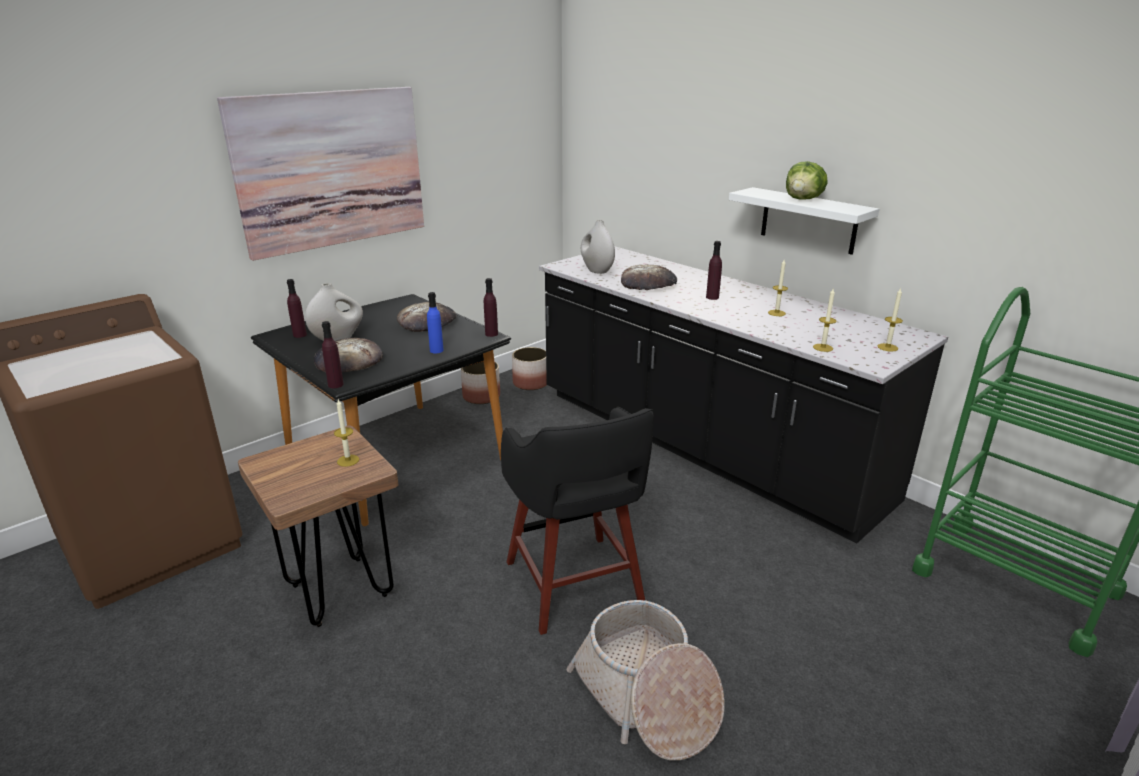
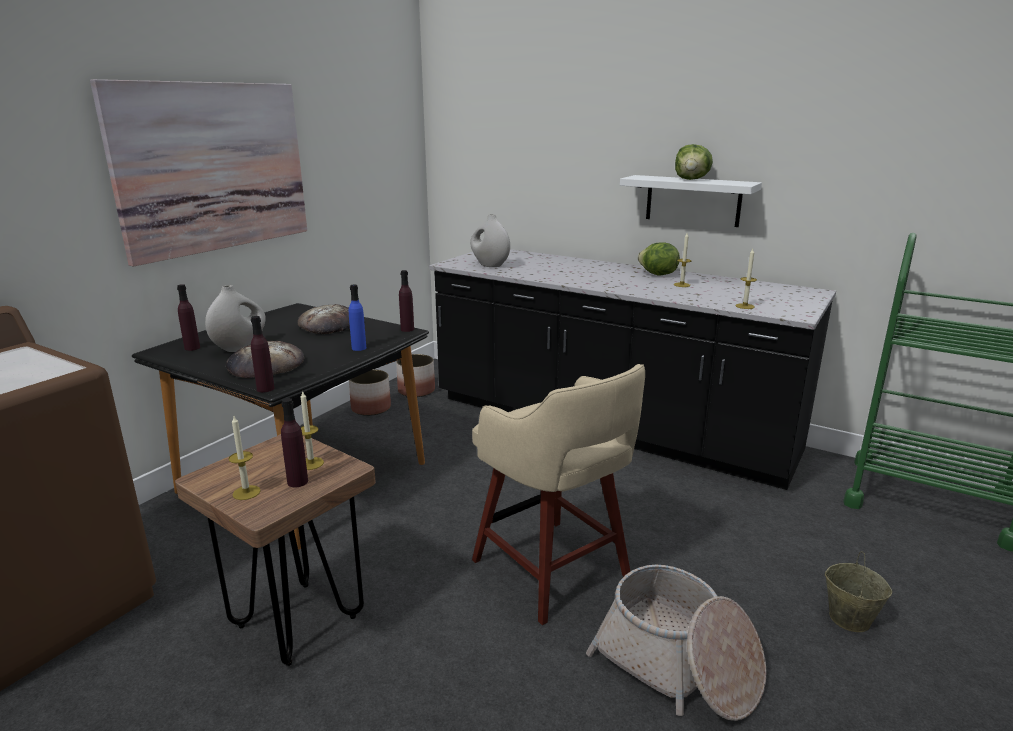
camera: 15 degrees left, 5 degrees down
(575, 586) = (553, 571): black stool -> beige stool
(648, 283) = (547, 271): bread -> none
(712, 297) = (615, 278): purple bottle -> purple bottle (297, 482)
(761, 297) = (657, 275): none -> lettuce
(844, 689) = (848, 618): none -> beige bucket
(887, 347) = (797, 301): candle -> candle (246, 492)

